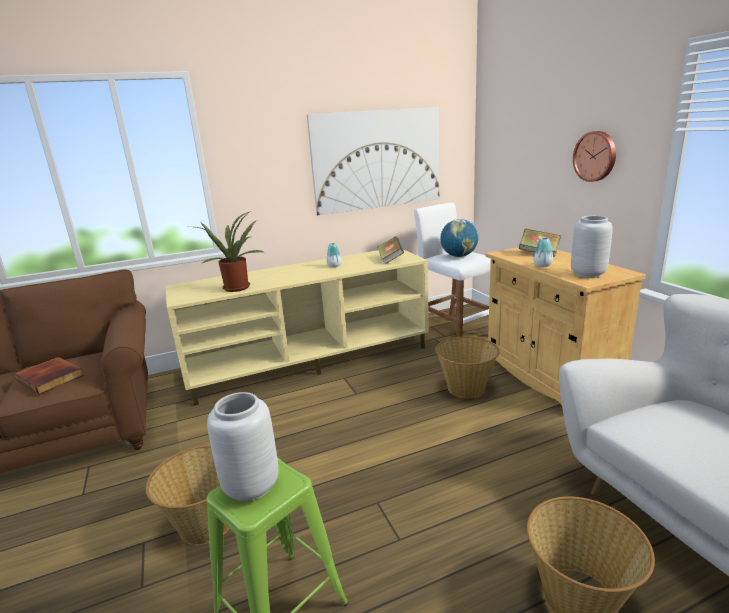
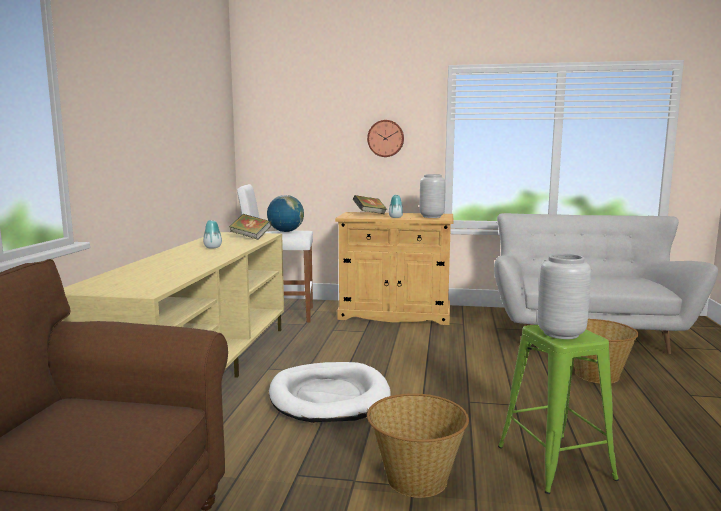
camera: 60 degrees left, 10 degrees down
(51, 378) = (96, 433): book -> none
(237, 287) = (172, 273): potted plant -> none
(318, 423) = (329, 397): none -> white dog bed
(377, 160) = (187, 136): picture -> none
(466, 388) = (368, 337): basket -> none

